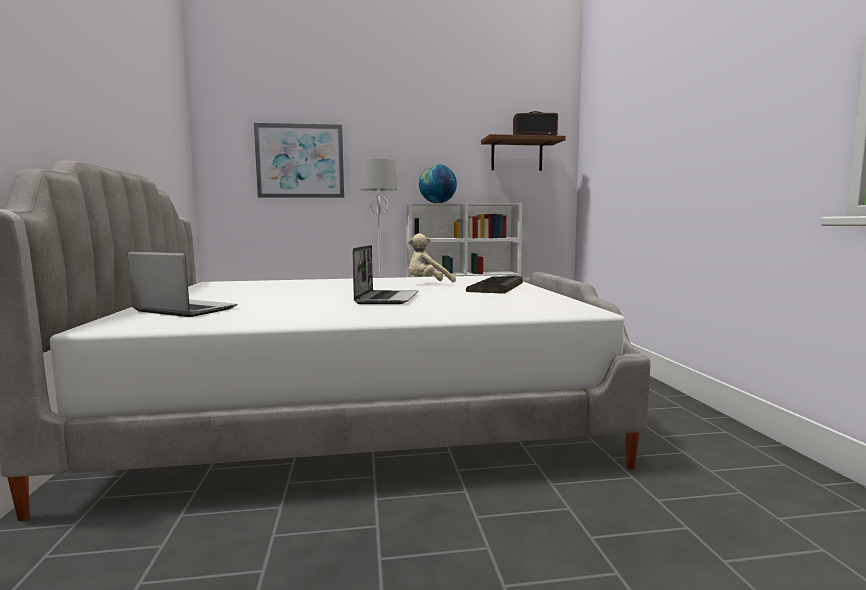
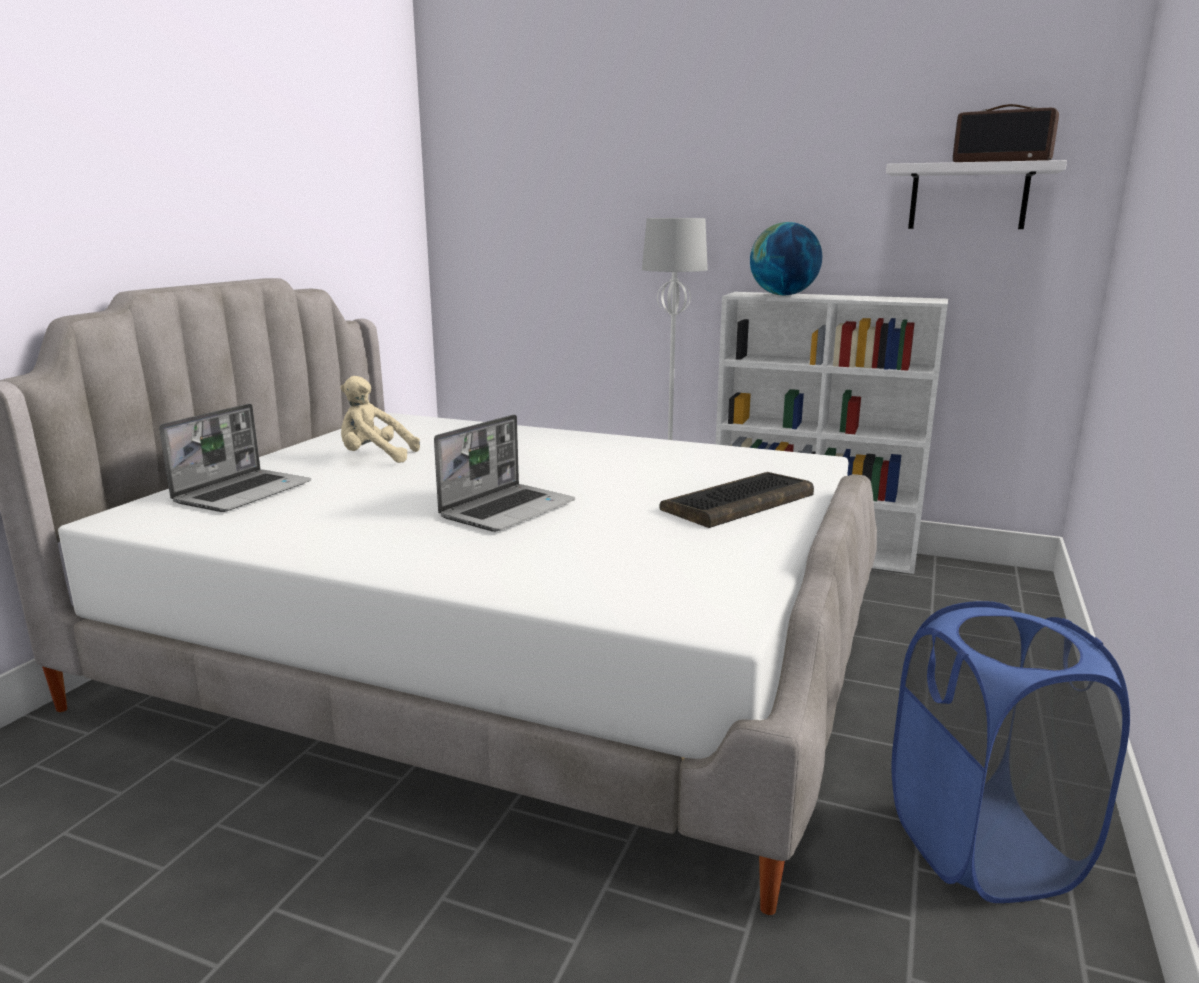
camera: 30 degrees right, 10 degrees up
(183, 310) = (244, 492): laptop -> laptop turned 60 degrees clockwise
(300, 161) = (568, 214): picture -> none
(428, 283) = (655, 469): beige plush toy -> beige plush toy (375, 457)
(516, 155) = (968, 197): brown shelf -> white shelf
(673, 423) = (983, 847): none -> blue laundry basket

